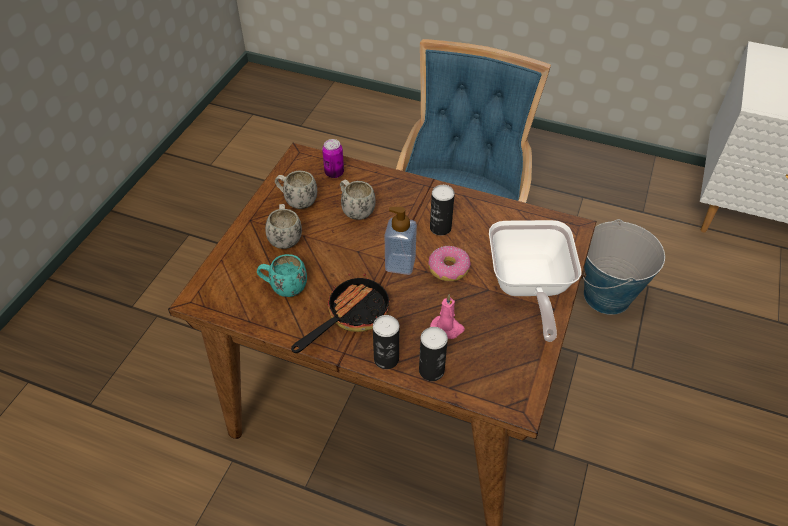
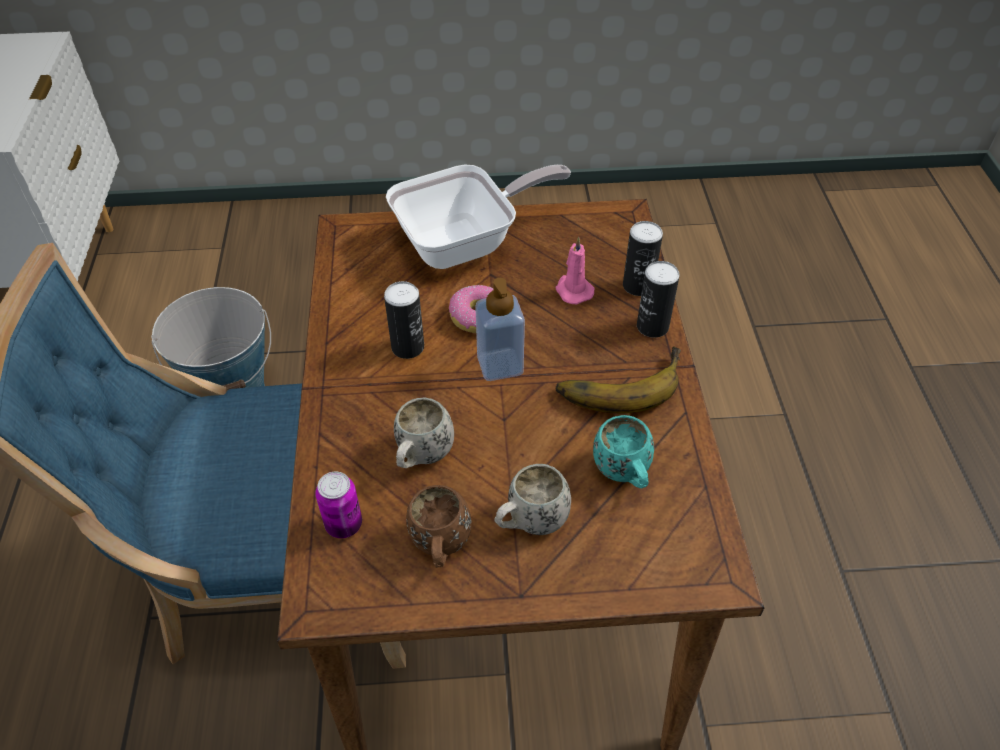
camera: 115 degrees left, 0 degrees up
(296, 201) = (441, 547): white mug -> brown mug
(351, 316) = (618, 381): frying pan -> banana

